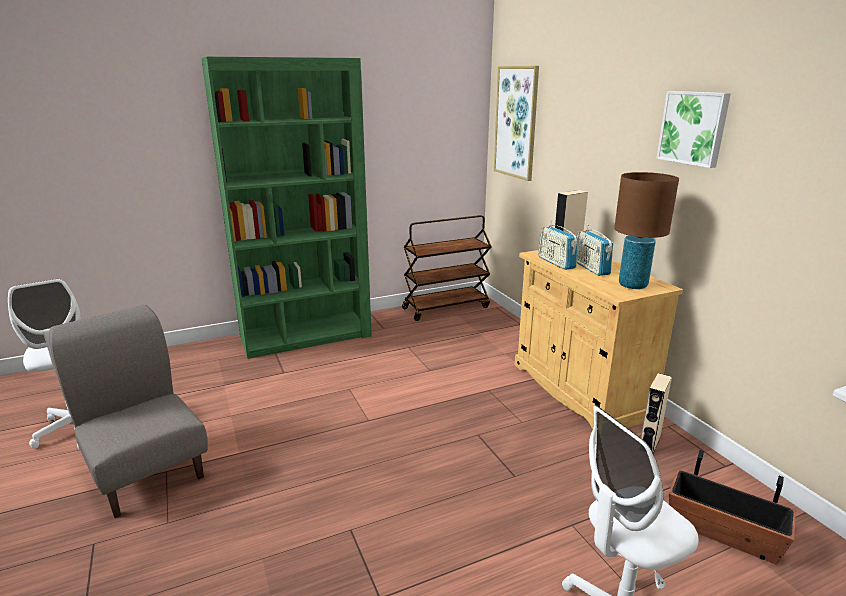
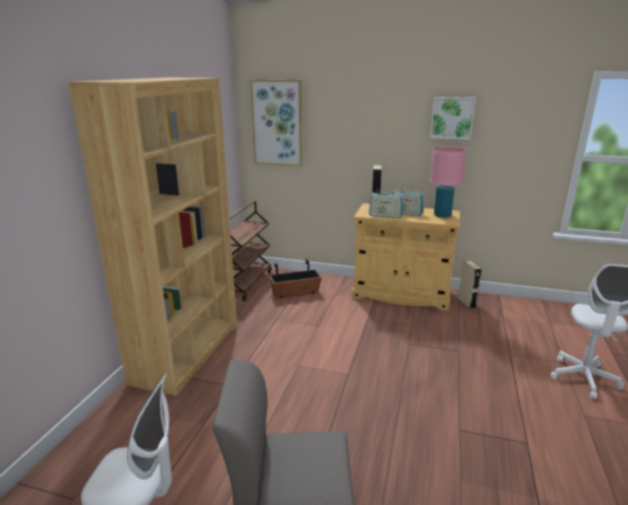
camera: 50 degrees left, 0 degrees up
(306, 336) = (187, 352): green bookcase -> brown bookcase
(633, 285) = (442, 215): brown table lamp -> pink table lamp
(722, 532) = (541, 322): planter -> planter (295, 292)

